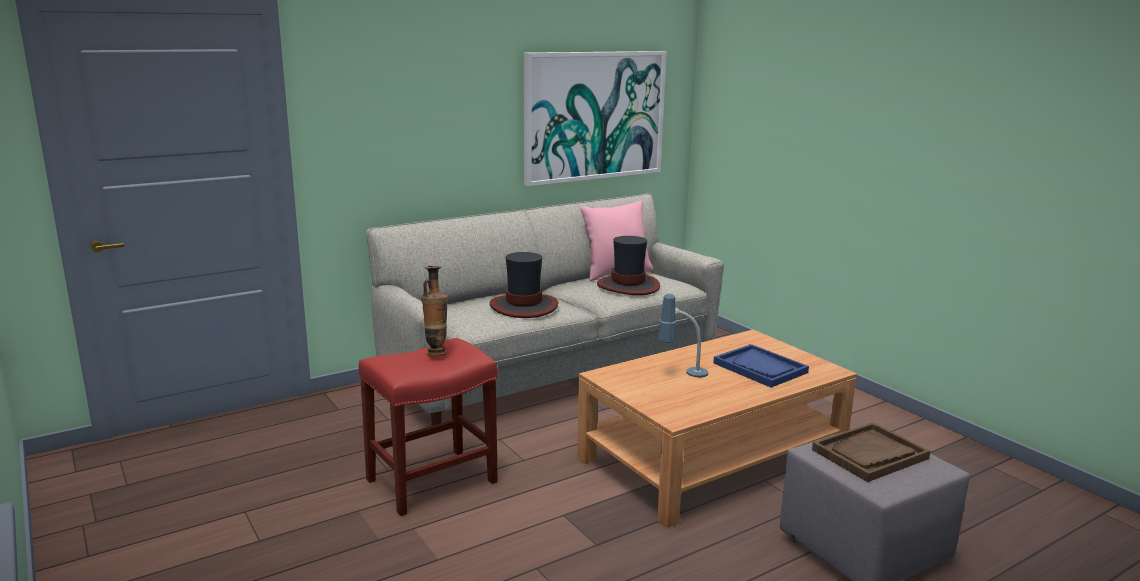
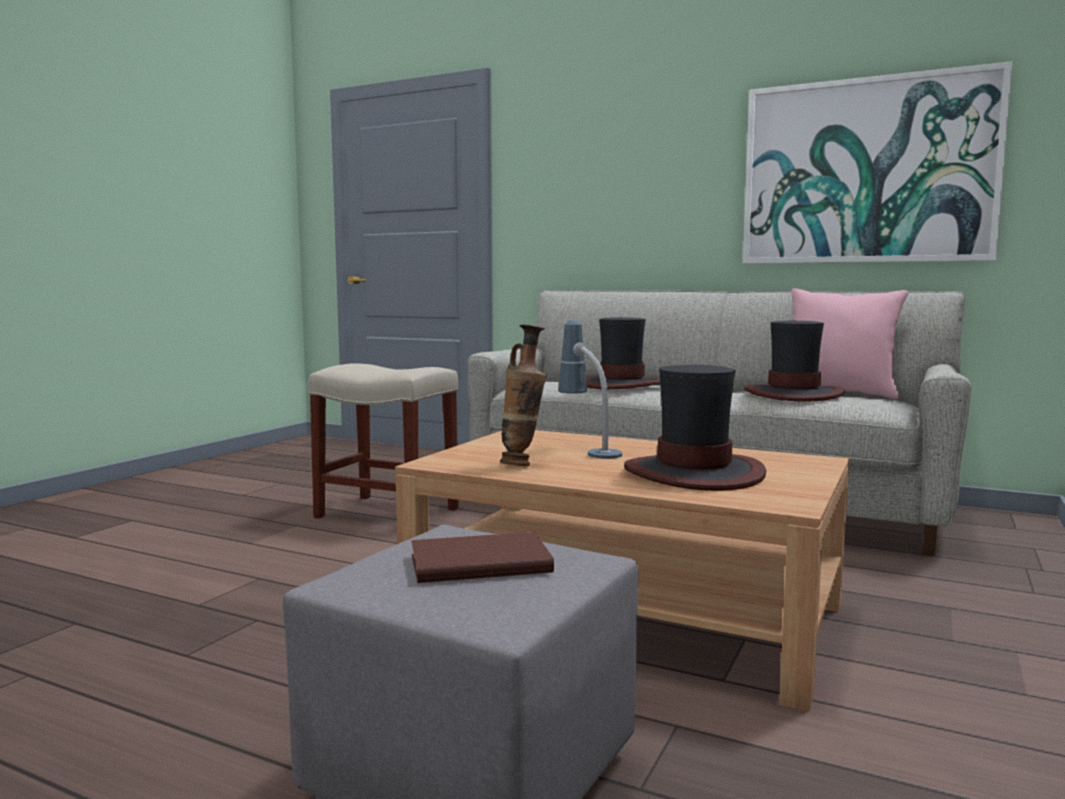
camera: 60 degrees right, 10 degrees down
(433, 480) = (389, 513): red stool -> beige stool
(436, 353) = (397, 368): vase -> vase (523, 465)
(760, 368) = (694, 473): blue tray -> hat
(870, 454) = (477, 562): brown tray -> brown book

